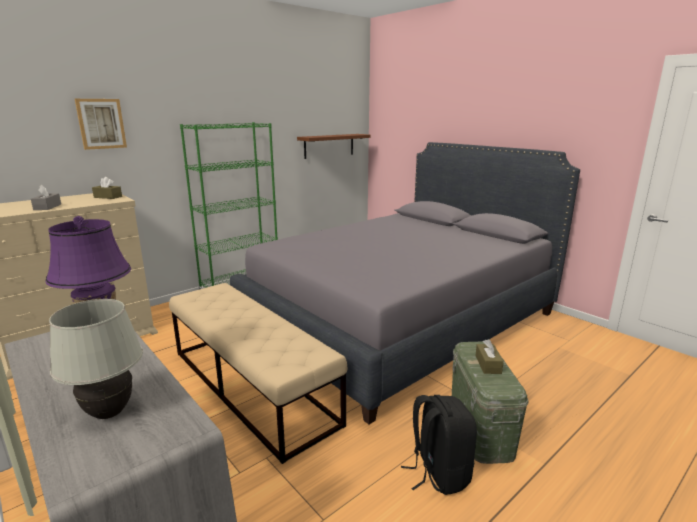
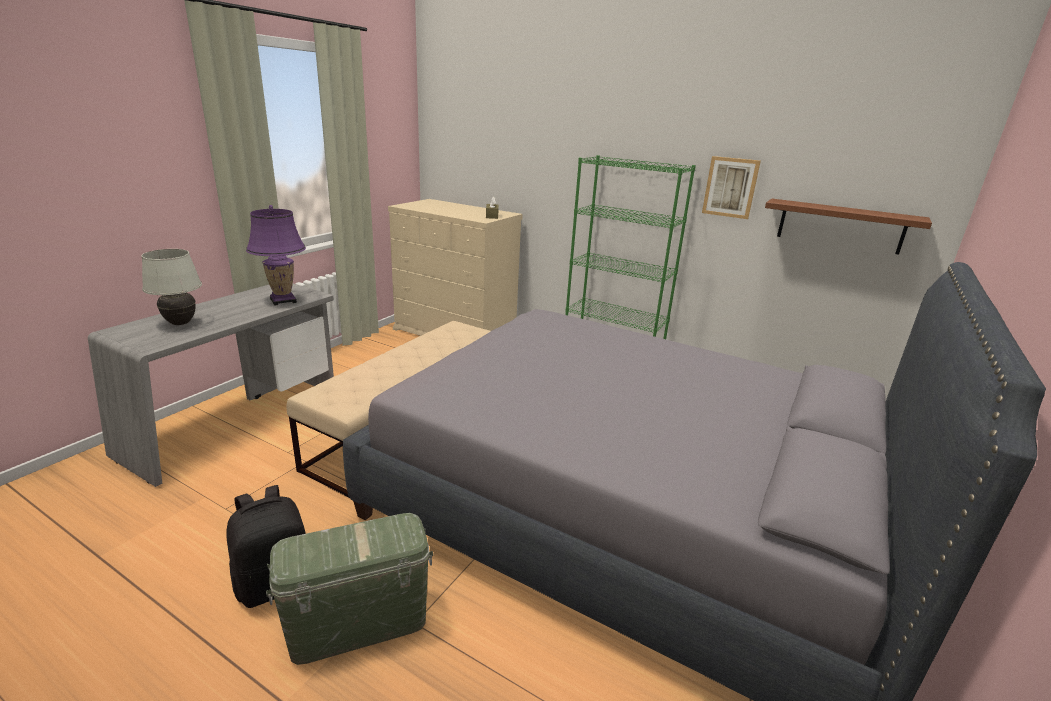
camera: 70 degrees right, 5 degrees up
(47, 207) = (441, 211): grey tissue box -> none
(101, 124) = (527, 145): picture -> picture (730, 187)
(488, 364) = (352, 542): brown tissue box -> none

